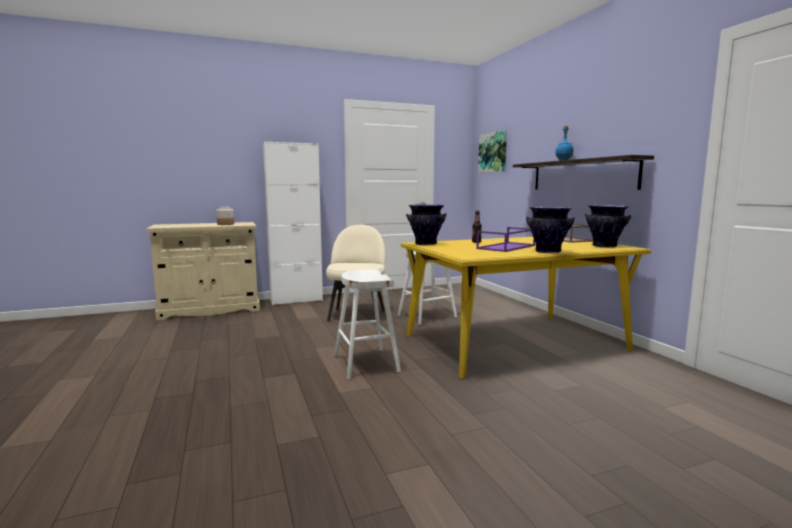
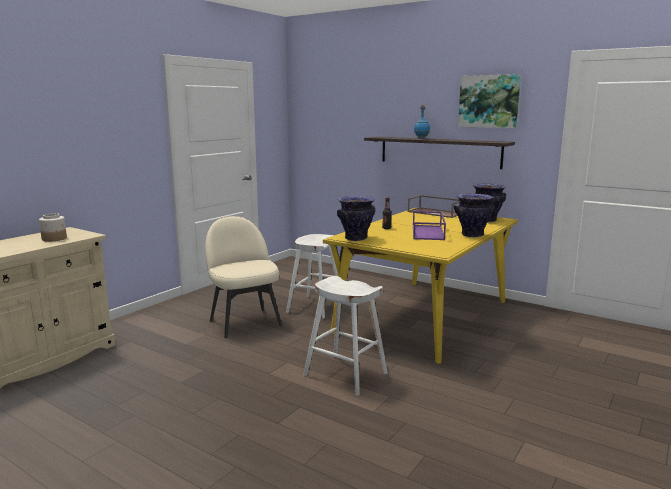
camera: 35 degrees left, 5 degrees up
(296, 300) = (137, 319): white cabinet -> none
(493, 152) = (318, 118): picture -> picture (489, 101)

